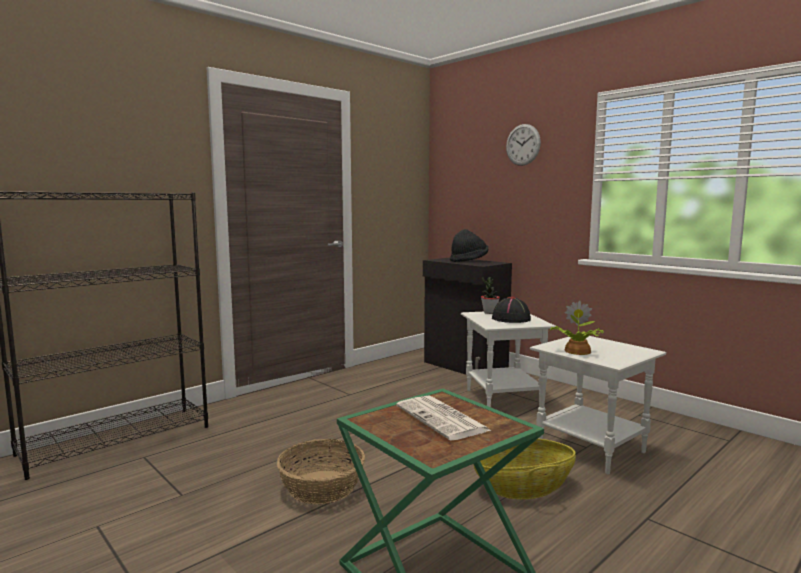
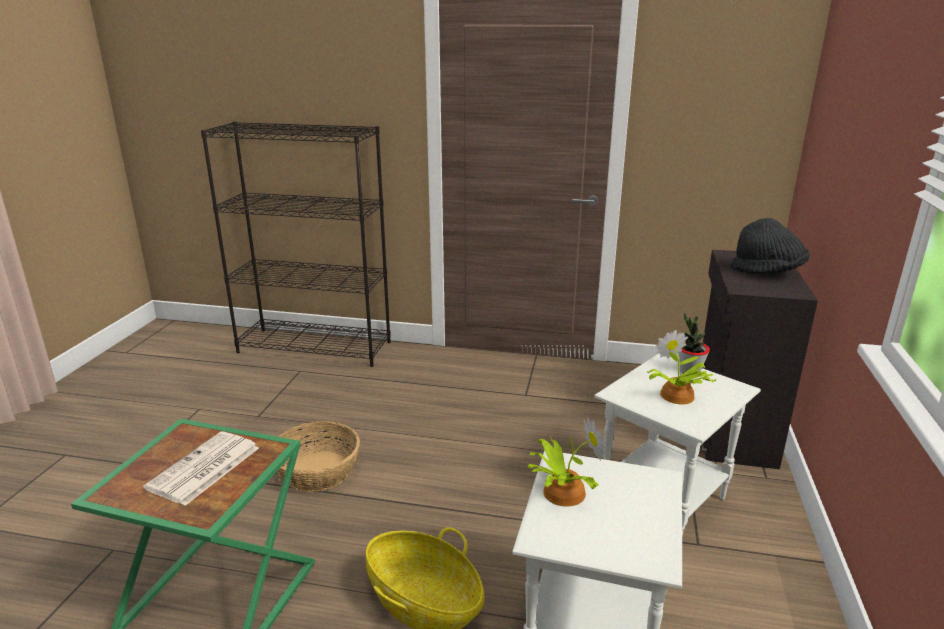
camera: 55 degrees right, 15 degrees up
(511, 319) = (676, 396): black hat -> potted plant
(523, 145) = (885, 77): wall clock -> none

